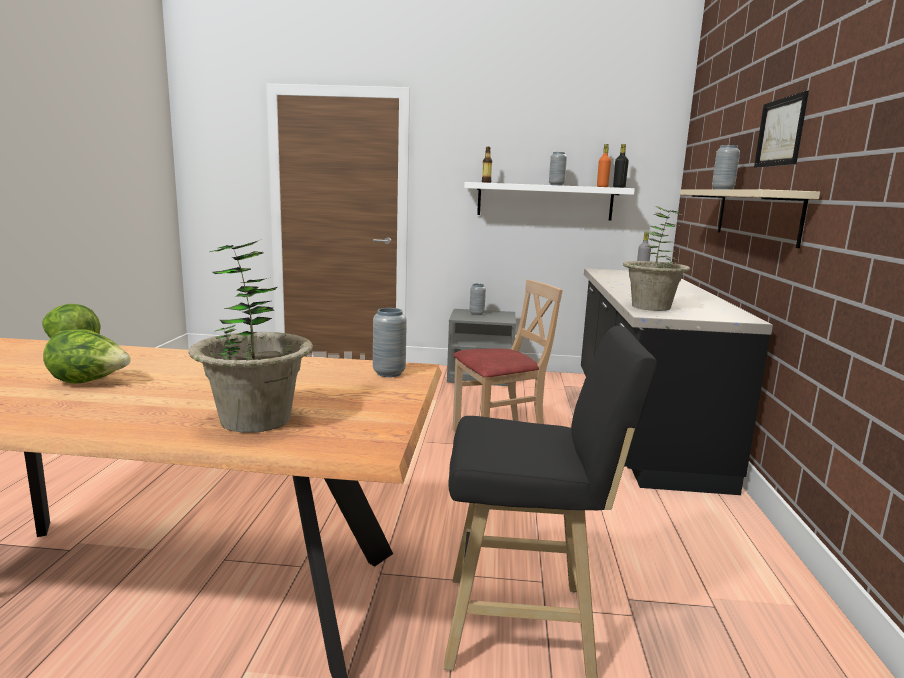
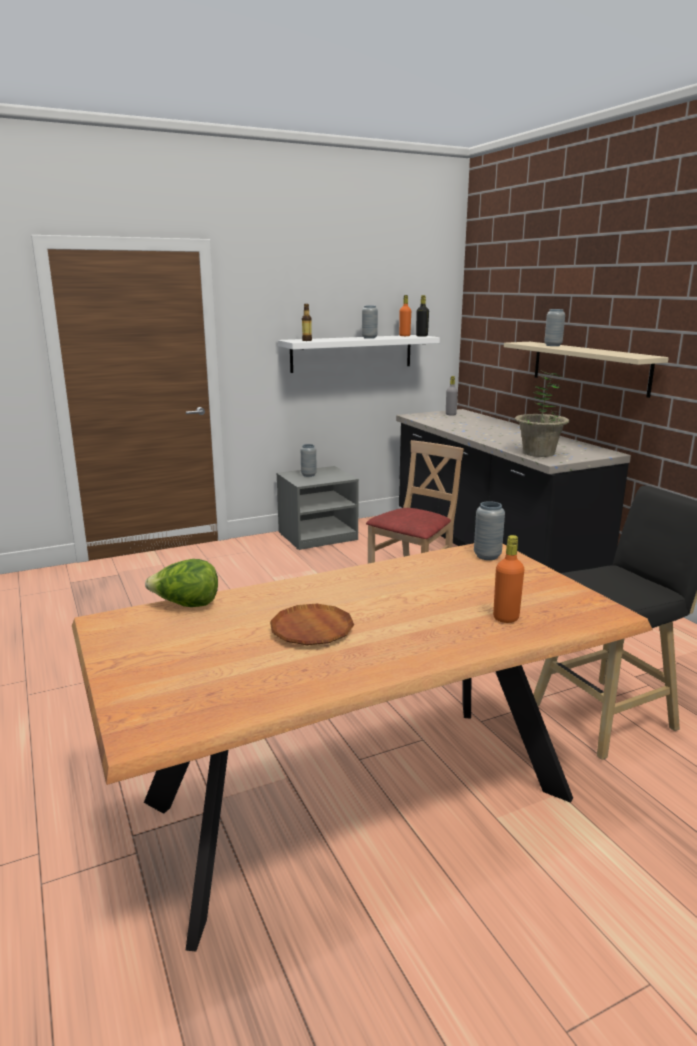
camera: 30 degrees left, 5 degrees up
(90, 382) = (312, 630): lettuce -> brown plate
(255, 419) = (506, 618): potted plant -> orange bottle
(780, 132) = (611, 304): picture -> none

